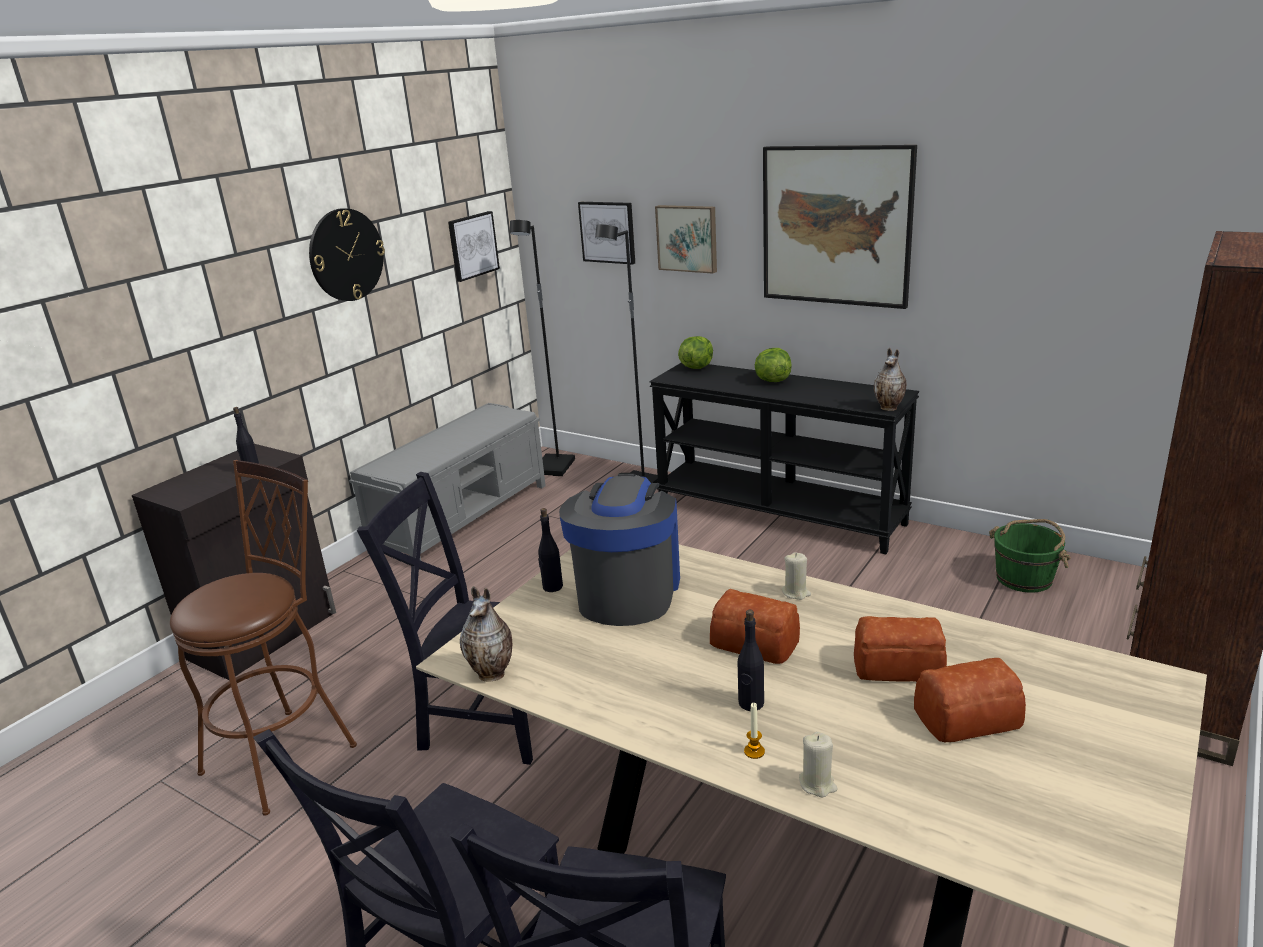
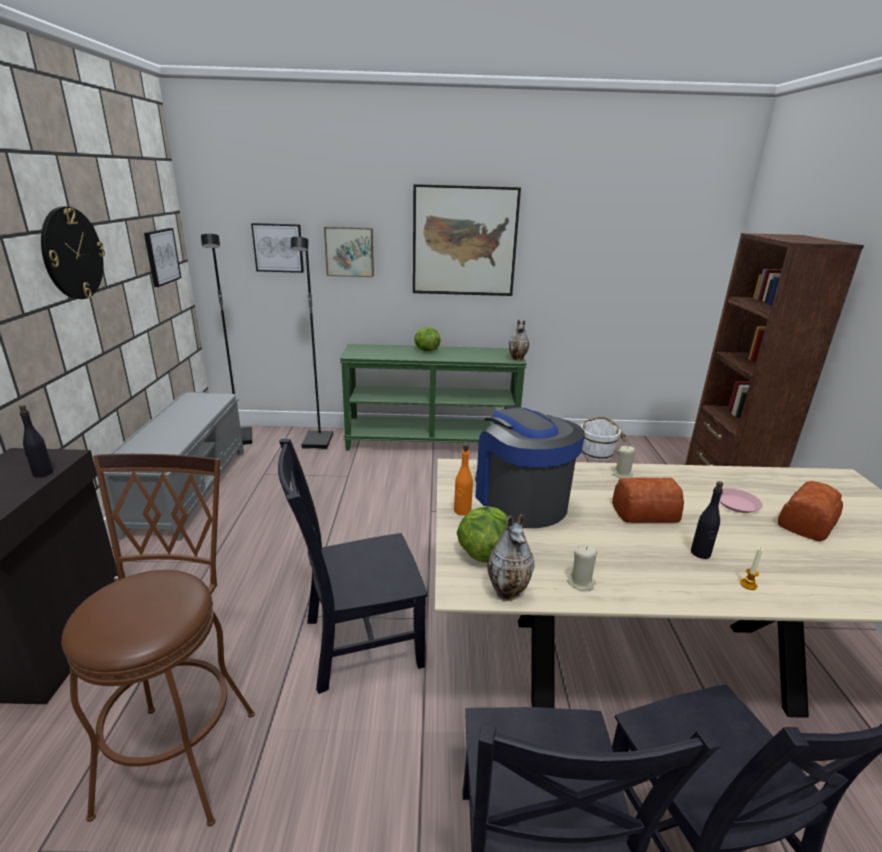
camera: 35 degrees left, 0 degrees up
(552, 587) = (462, 511): black bottle -> orange bottle
(696, 367) = (363, 346): lettuce -> lettuce (483, 553)
(780, 513) = (432, 442): black console table -> green console table
(817, 784) = (807, 592): beige candle -> beige candle (581, 583)
(900, 666) = (737, 504): bread -> pink plate
(1025, 578) = (596, 453): green bucket -> white bucket

